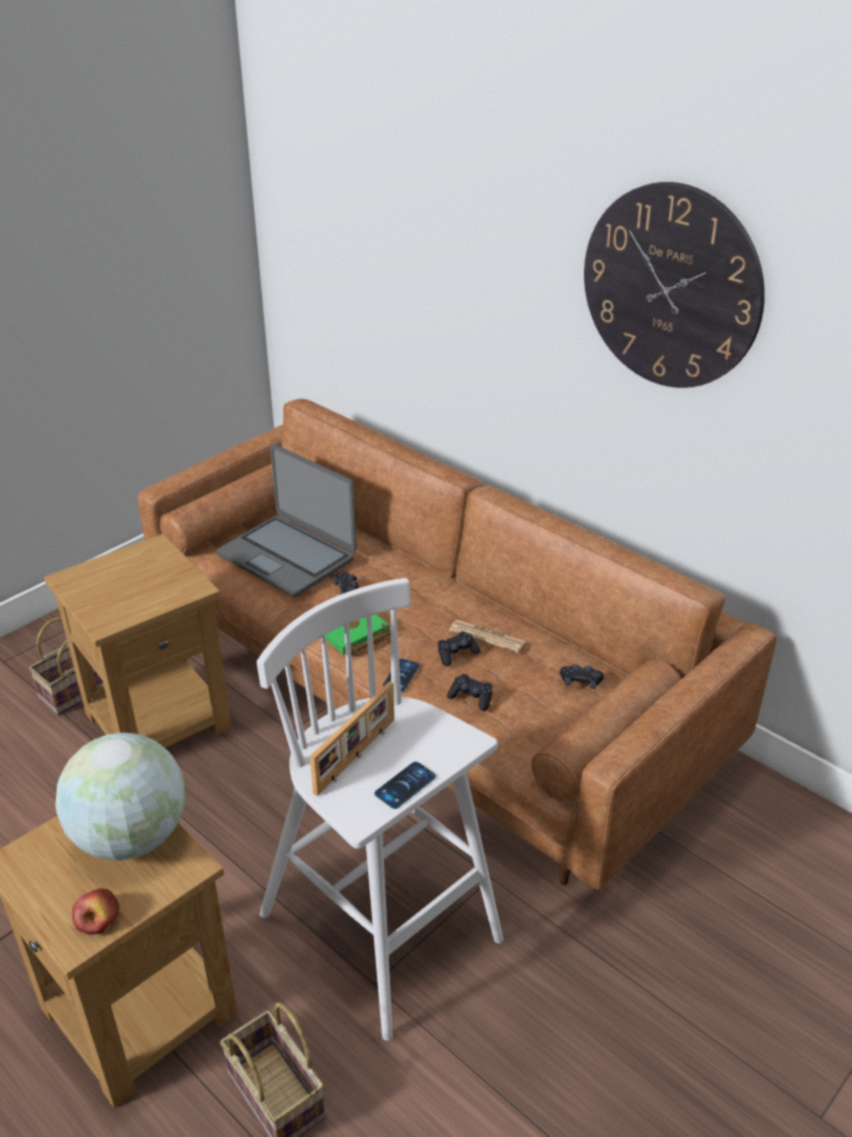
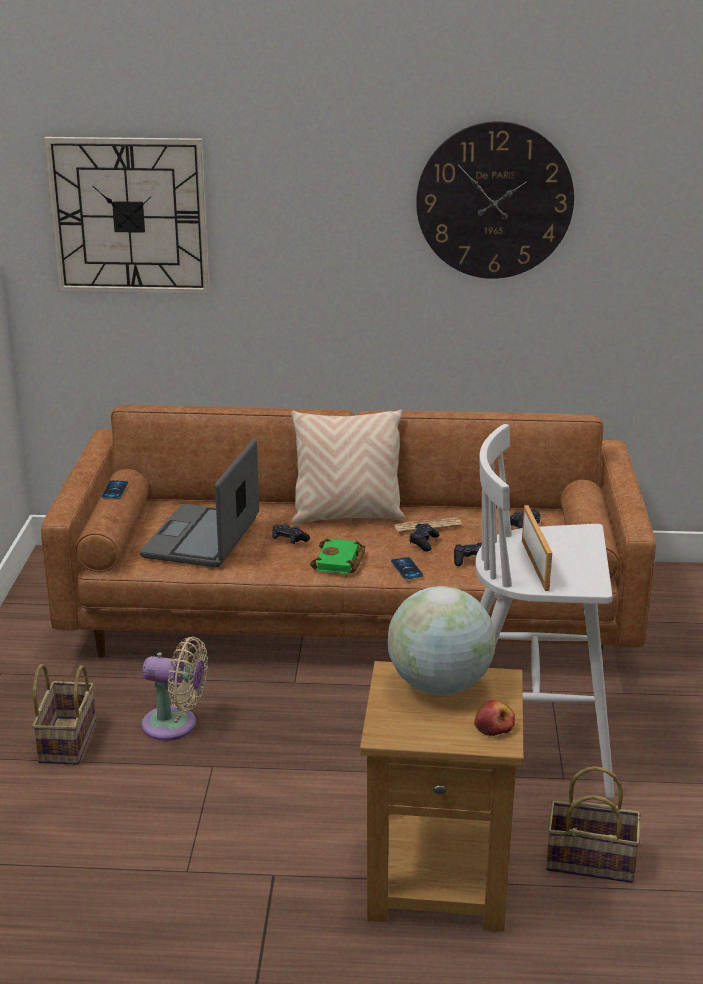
camera: 40 degrees left, 10 degrees down
(159, 720) = (175, 725): brown side table -> beige fan
(288, 556) = (203, 538): laptop -> laptop turned 105 degrees clockwise
(340, 209) = (129, 216): none -> wall clock
(405, 785) = (590, 562): phone -> phone (115, 490)
(435, 589) = (347, 516): none -> beige pillow

